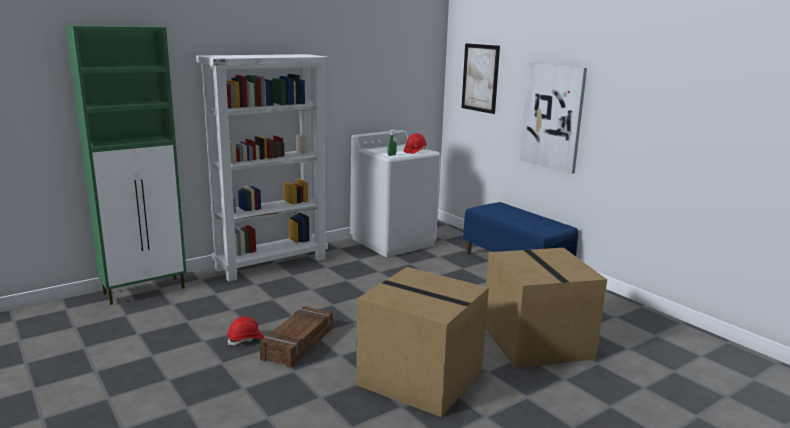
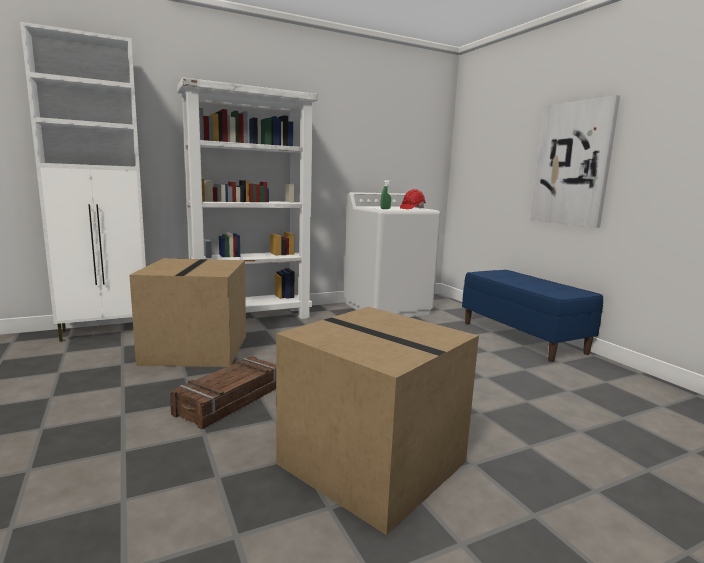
camera: 10 degrees right, 5 degrees down
(145, 290) = (106, 332): green cabinet -> white cabinet
(246, 340) = (171, 389): red hard hat -> none
(480, 78) = (488, 137): picture -> none
(534, 341) = (546, 427): cardboard box -> cardboard box (195, 349)

